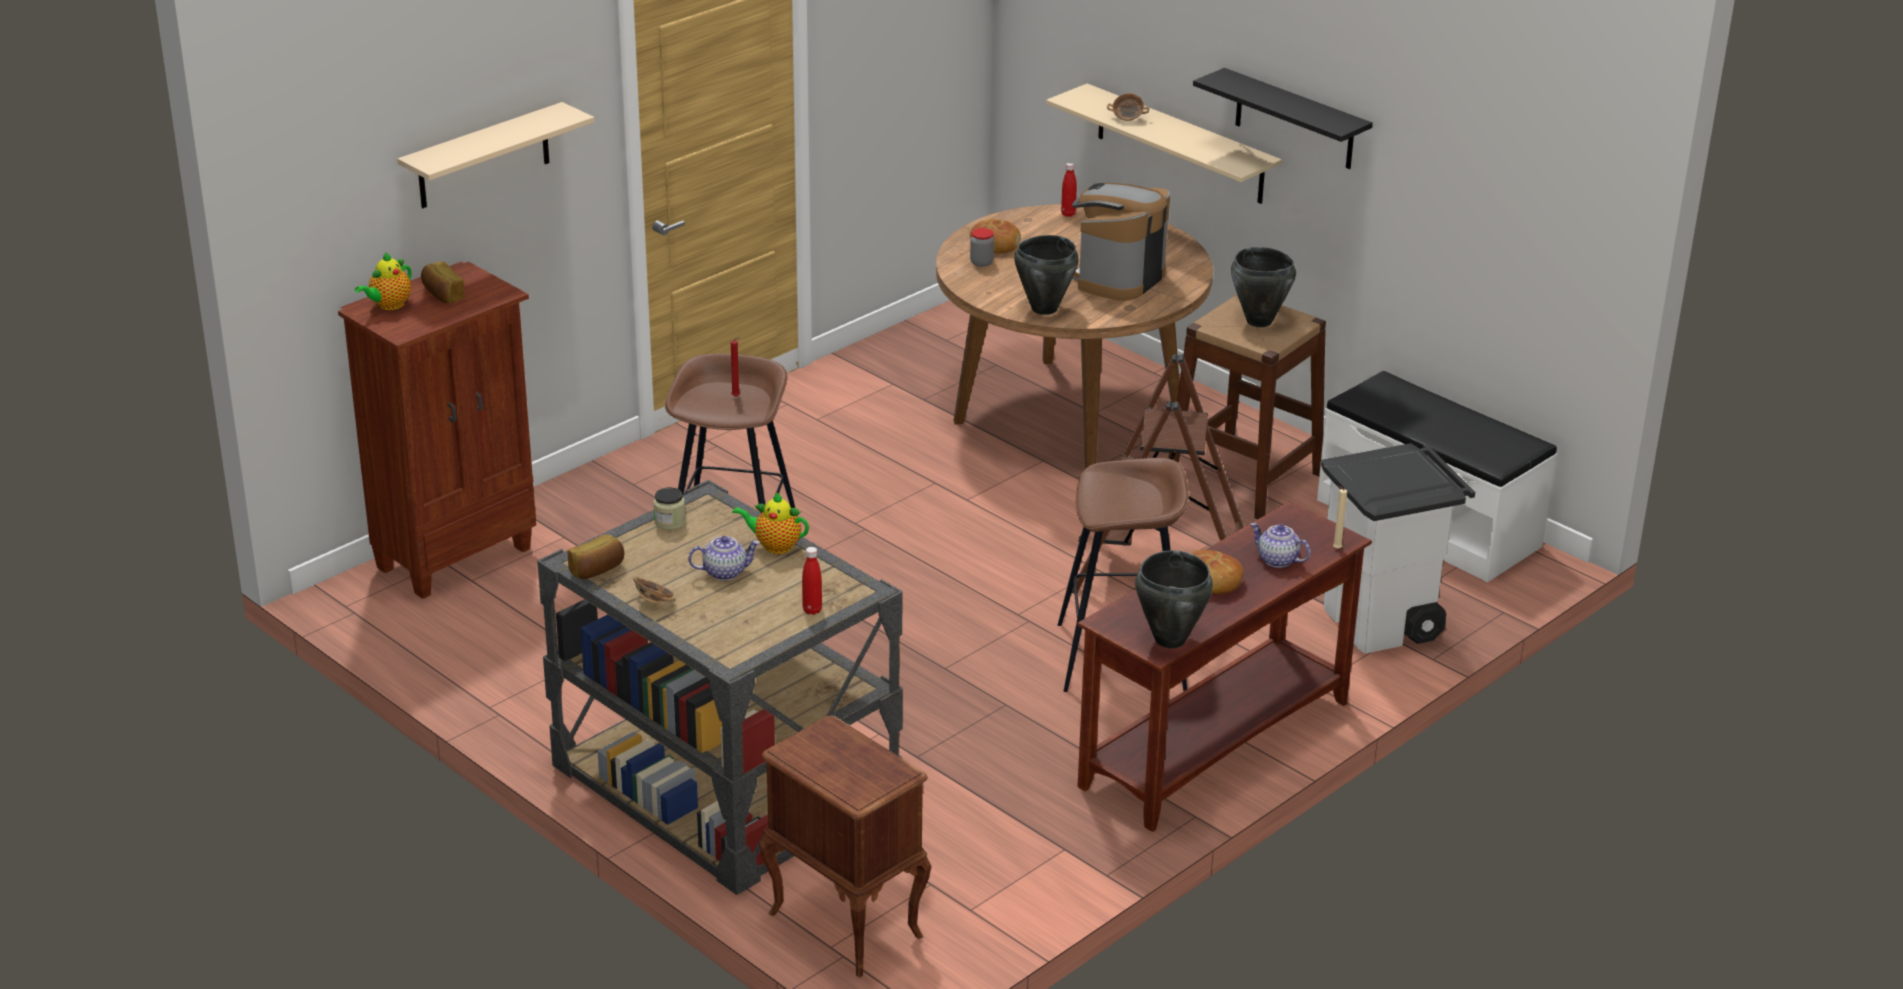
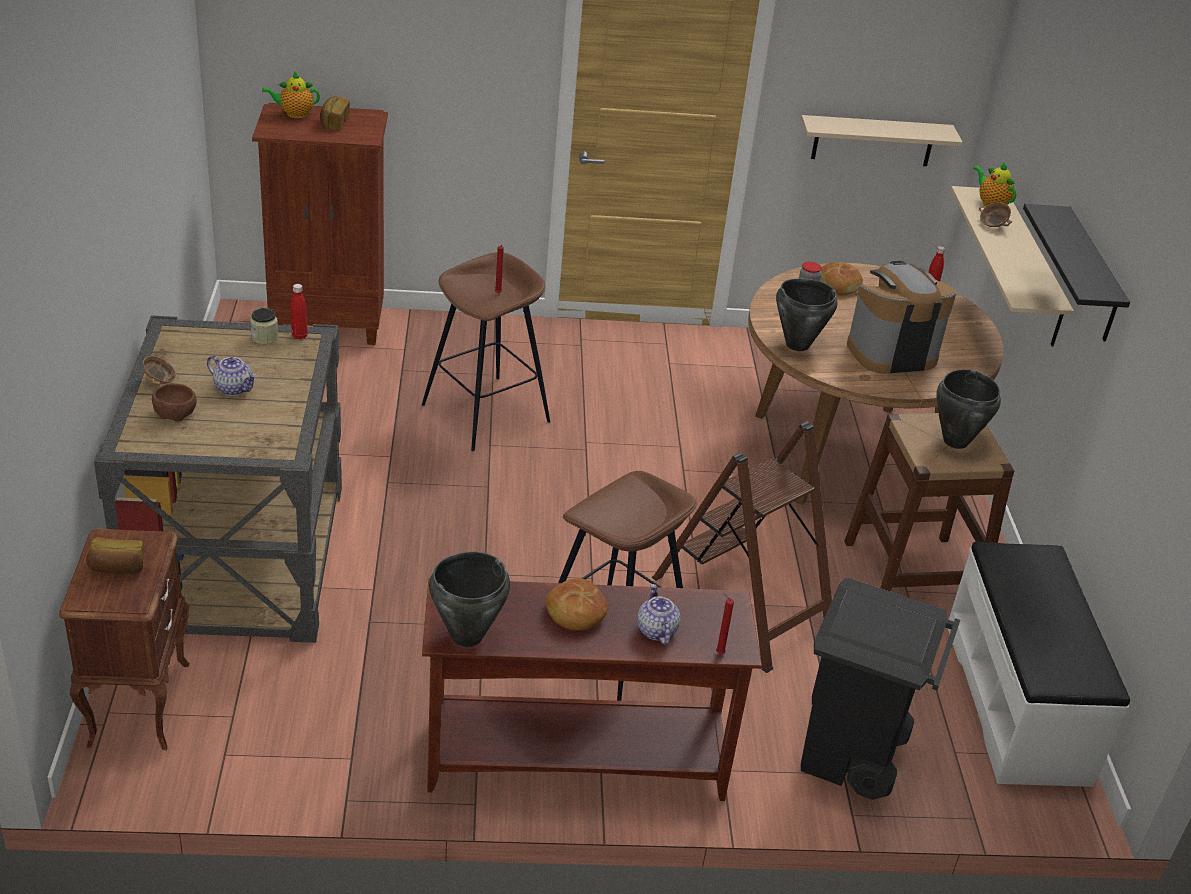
camera: 40 degrees right, 5 degrees up
(483, 157) = (420, 36): beige shelf -> beige shelf (873, 141)
(597, 570) = (169, 341): bread -> bread (117, 568)
(716, 615) = (175, 412): none -> brown bowl
(774, 546) = (292, 390): teapot -> teapot (991, 204)
(812, 610) = (233, 446): red bottle -> red bottle (299, 336)
(1335, 549) = (718, 653): beige candle -> red candle
(1382, 623) = (853, 757): white trash can -> black trash can

